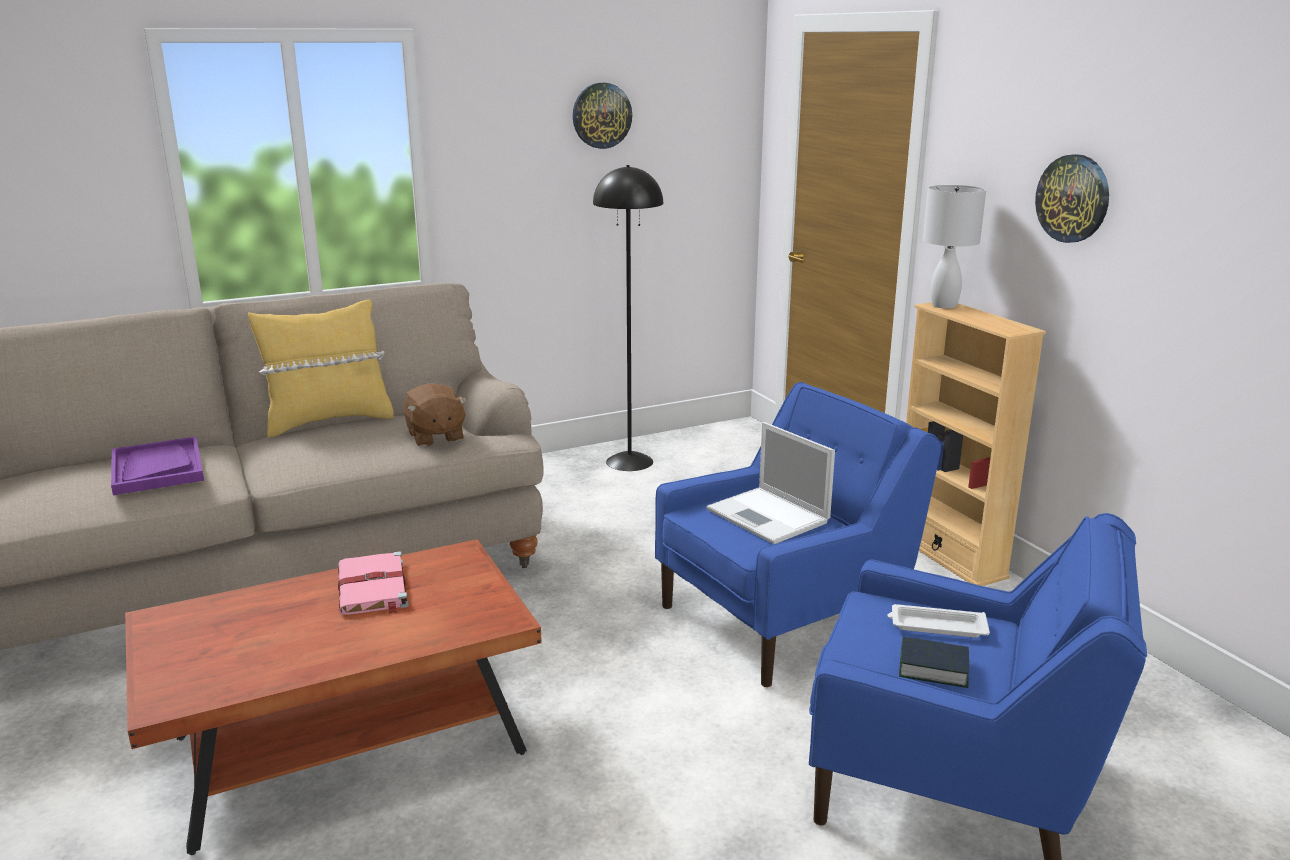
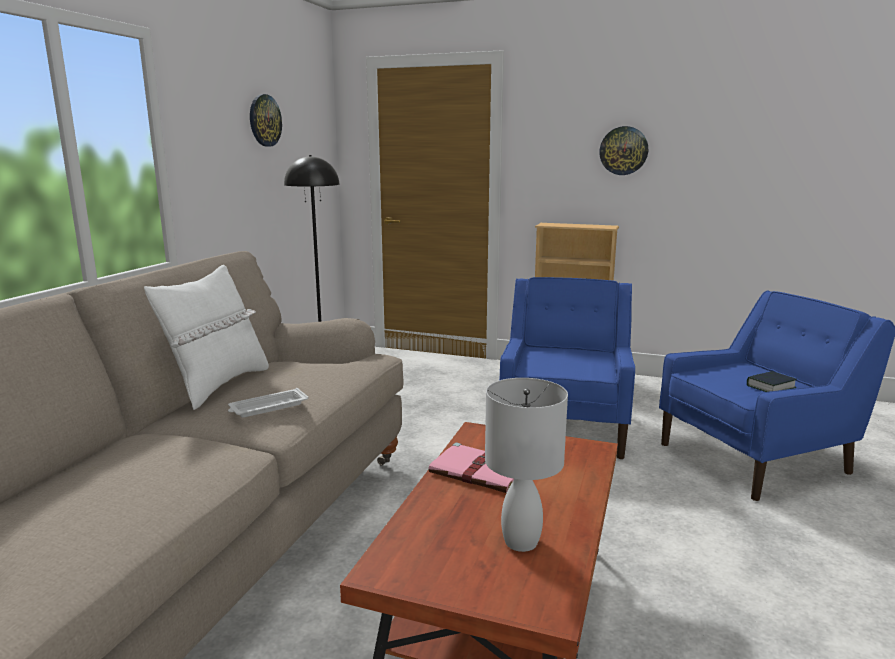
camera: 45 degrees left, 5 degrees down
(157, 468) = (154, 461): purple tray -> none
(328, 422) = (218, 385): yellow pillow -> white pillow
(435, 437) = (333, 369): brown plush toy -> none
(769, 516) = (565, 358): laptop -> none
(936, 626) = (731, 373): white tray -> white tray (267, 407)
(944, 305) = (549, 224): white table lamp -> white table lamp (520, 541)

